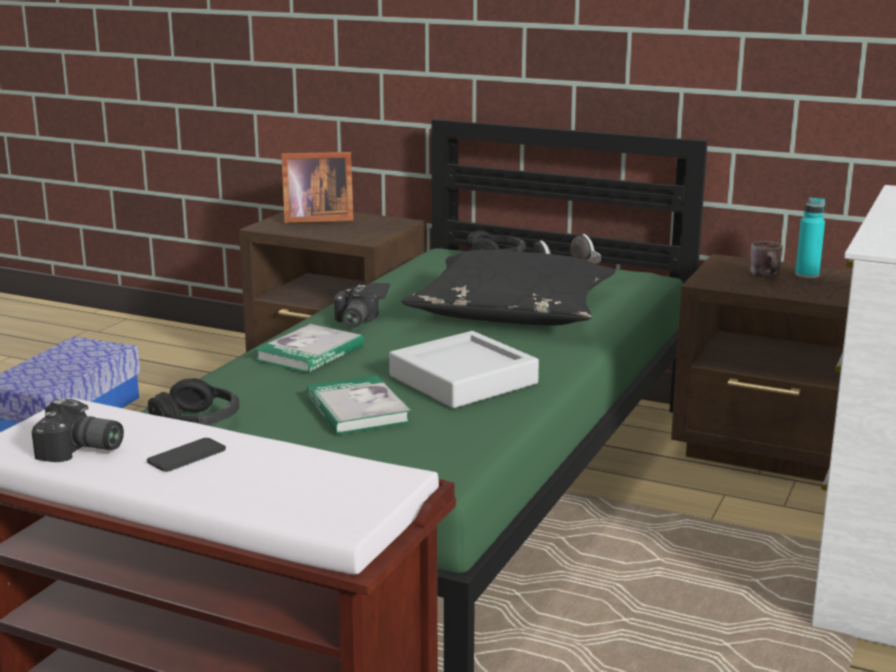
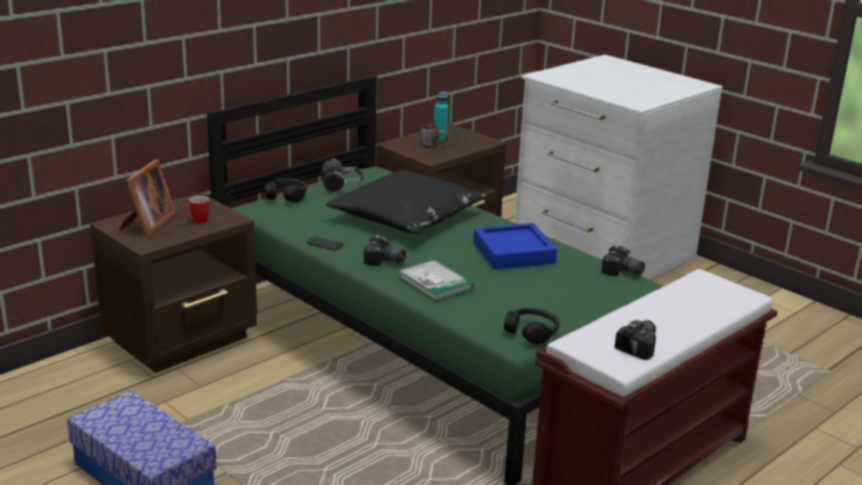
camera: 70 degrees left, 5 degrees up
(186, 456) = (659, 319): phone -> none
(342, 230) = (196, 221): none -> mug
(357, 410) = (540, 287): book -> none
(463, 380) = (513, 252): grey tray -> blue tray
(470, 457) = (622, 272): none -> camera

